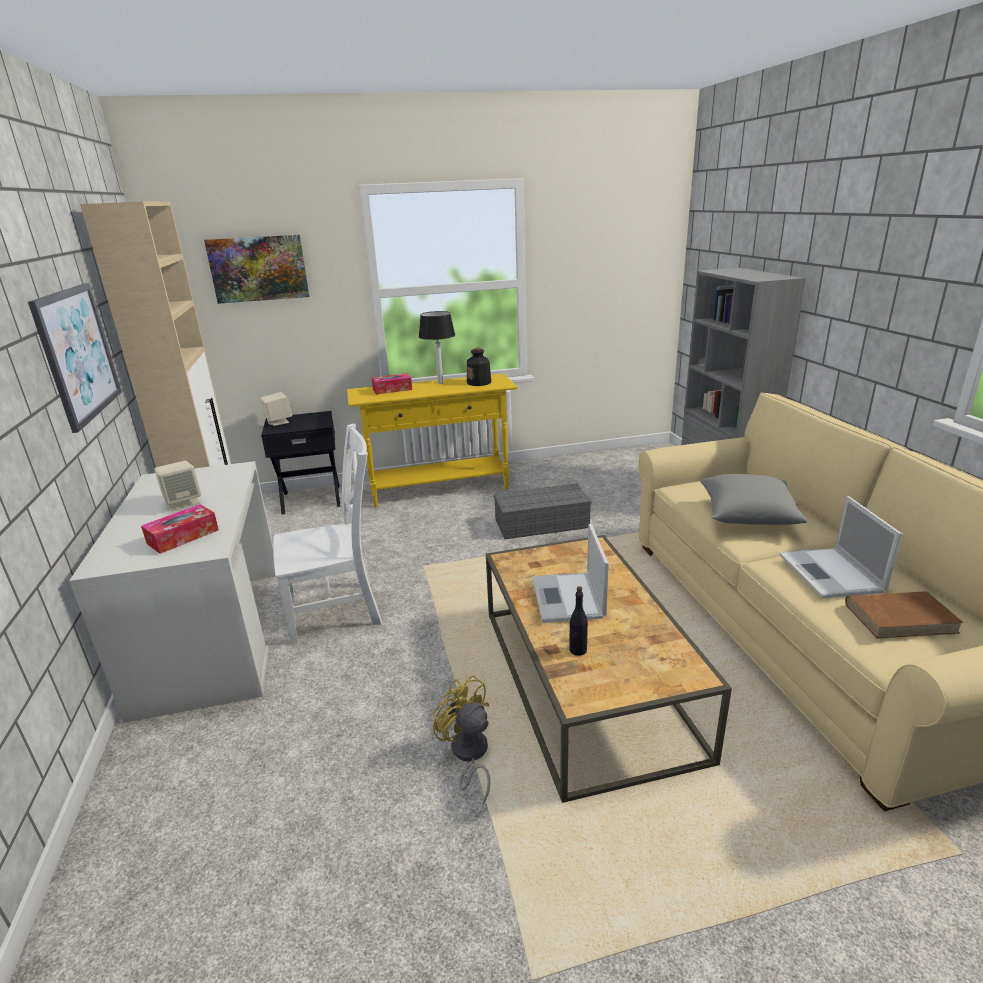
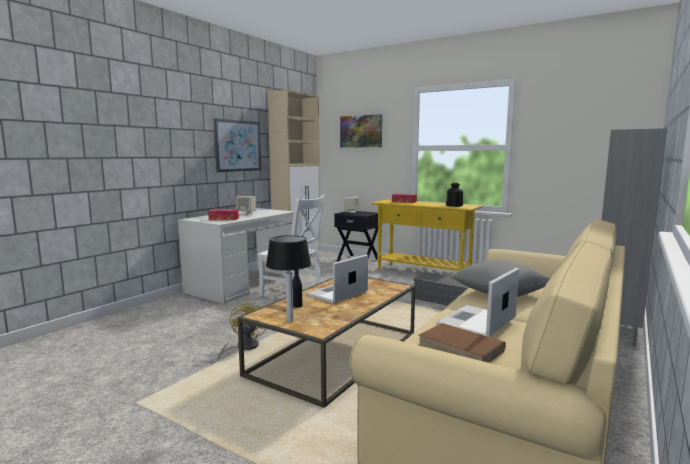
camera: 45 degrees right, 15 degrees down
(440, 383) = (434, 203): table lamp -> table lamp (290, 320)

